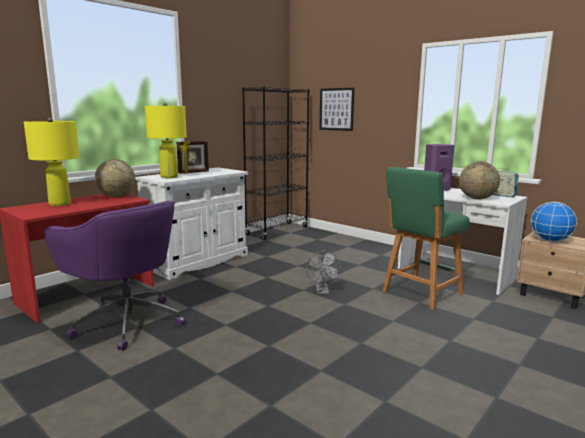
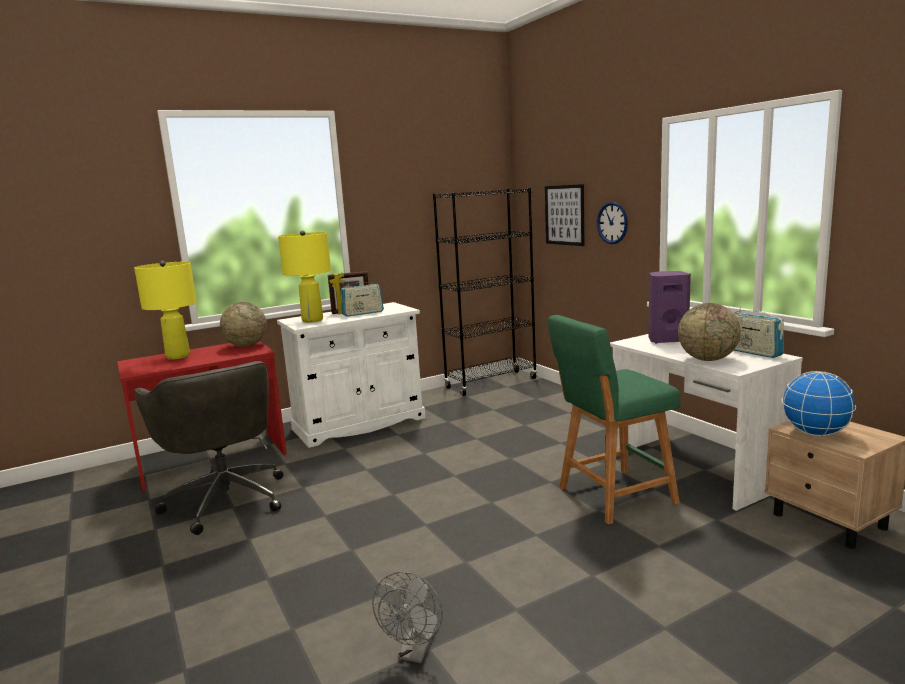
camera: 20 degrees right, 0 degrees up
(127, 322) = (226, 499): purple office chair -> grey office chair
(205, 173) = (363, 313): none -> radio
(322, 292) = (477, 481): grey fan -> grey fan (415, 652)
(377, 114) = (612, 223): none -> wall clock

